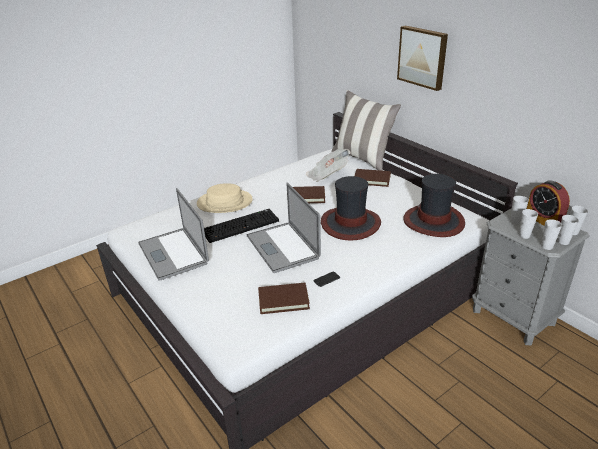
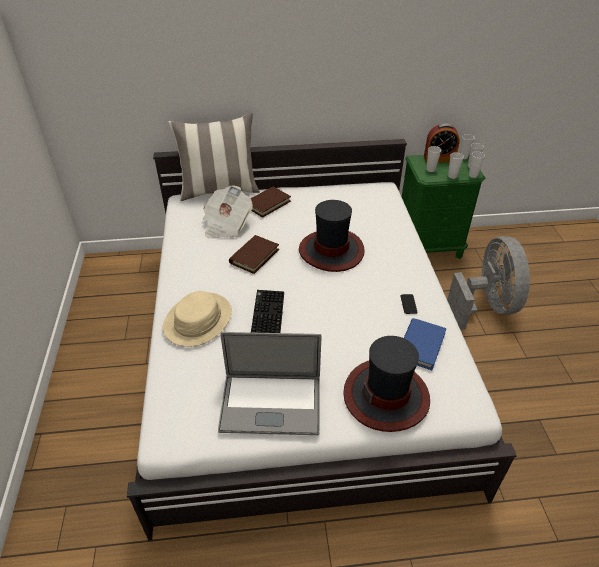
camera: 60 degrees left, 10 degrees up
(282, 247) = (332, 310): laptop -> none
(283, 300) = (421, 345): brown book -> blue book
(423, 57) = (274, 52): picture -> none
(434, 221) = (371, 206): hat -> hat (386, 395)
(476, 387) = (486, 306): none -> grey fan
(513, 317) = (429, 247): grey nightstand -> green nightstand

